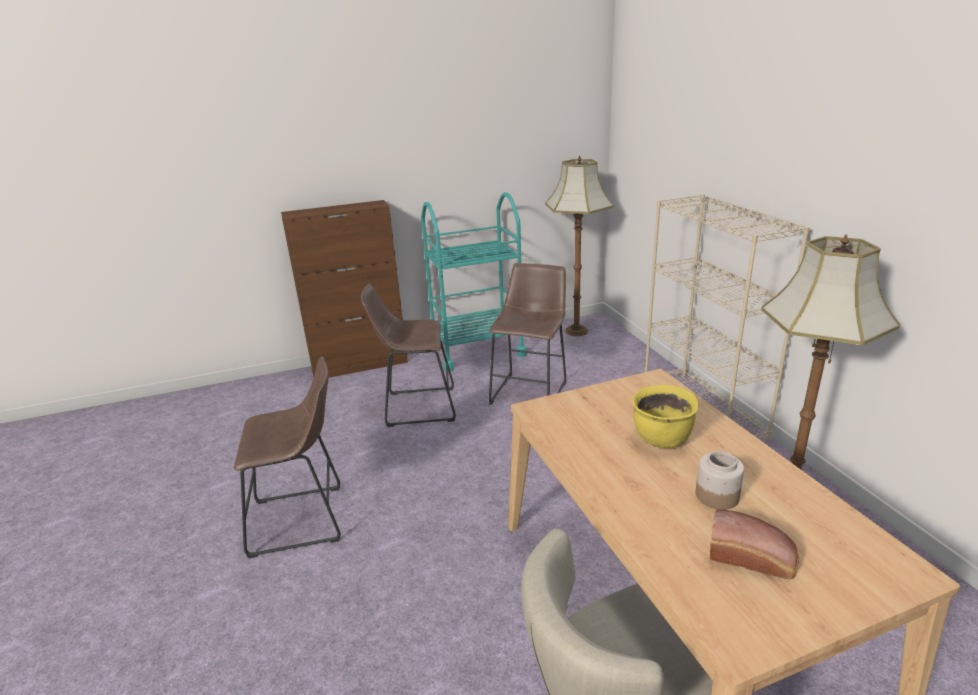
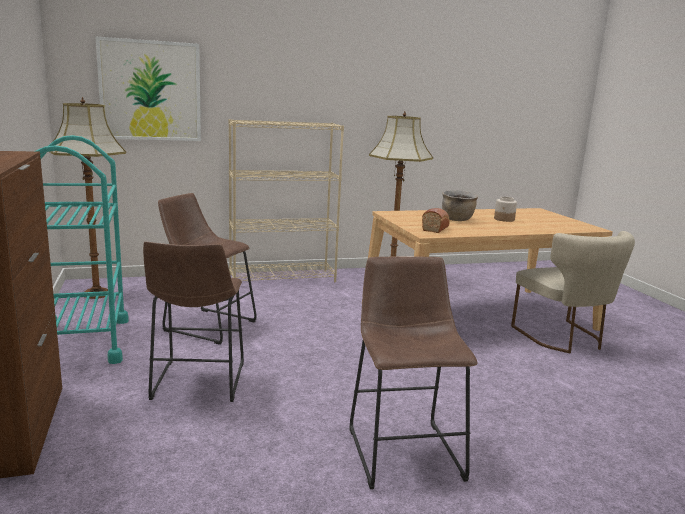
camera: 90 degrees left, 10 degrees down
(658, 150) = (150, 91): none -> picture
(662, 439) = (457, 219): yellow cooking pot -> brown cooking pot
(752, 558) = (544, 221): bread -> bread (436, 228)

